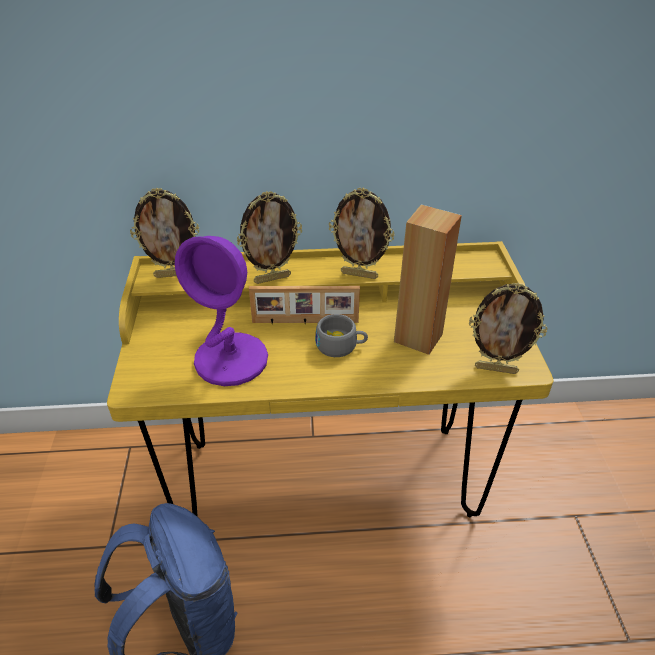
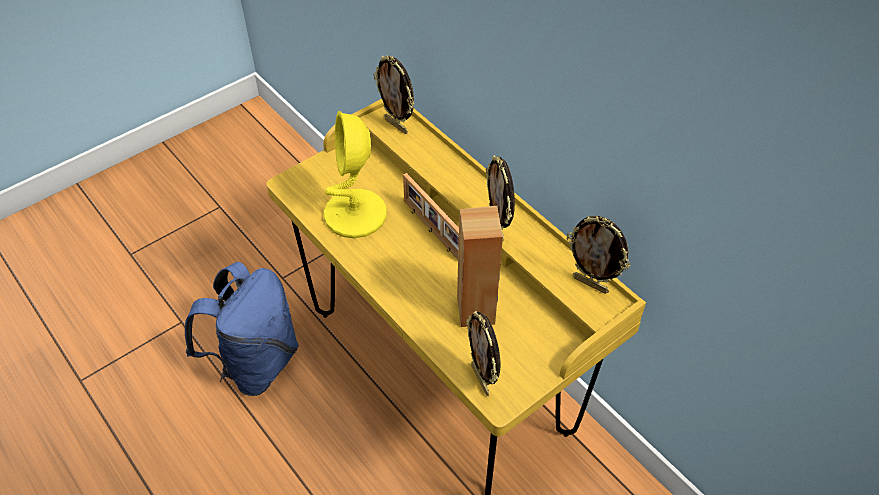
camera: 55 degrees right, 10 degrees up
(232, 360) = (355, 214): purple table lamp -> yellow table lamp
(272, 278) = (442, 180): picture frame -> picture frame (591, 284)
(341, 346) = (423, 267): grey cup -> none

